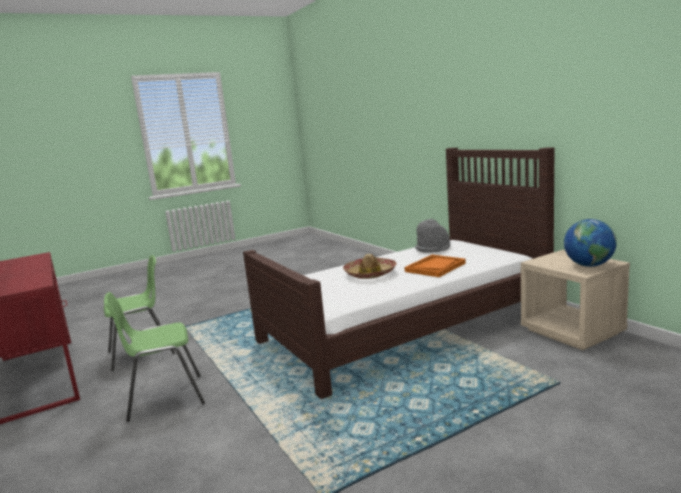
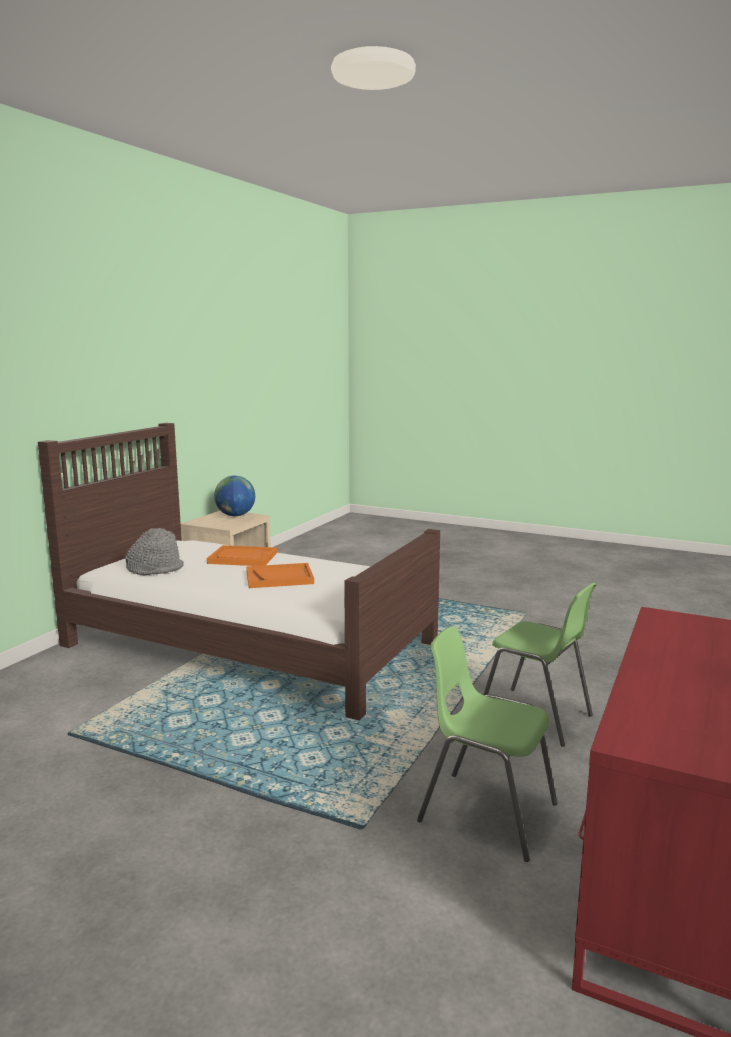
camera: 125 degrees left, 0 degrees up
(370, 274) = (279, 578): hat -> orange tray

